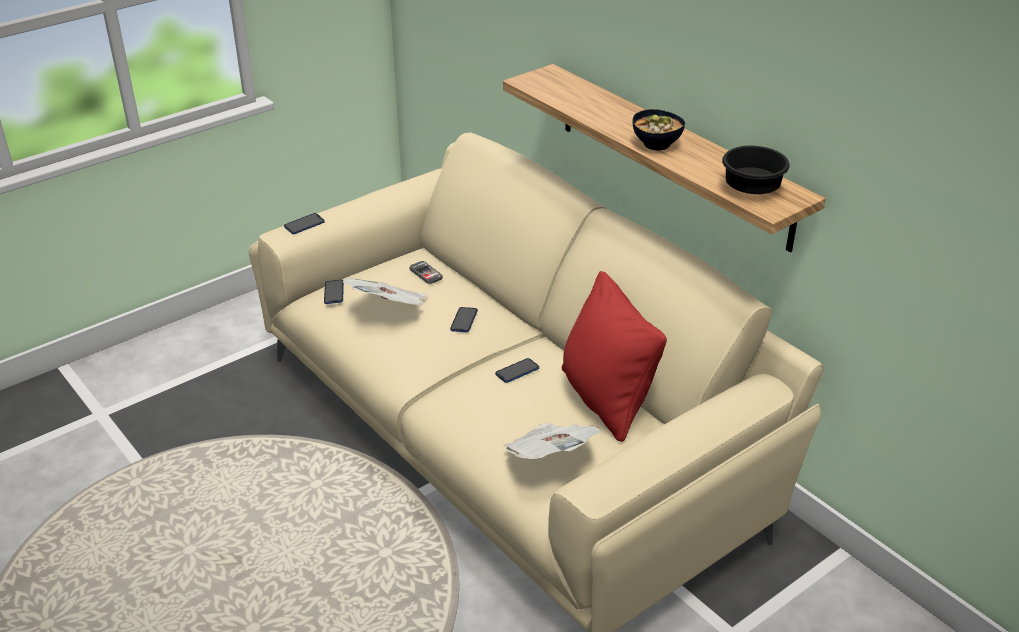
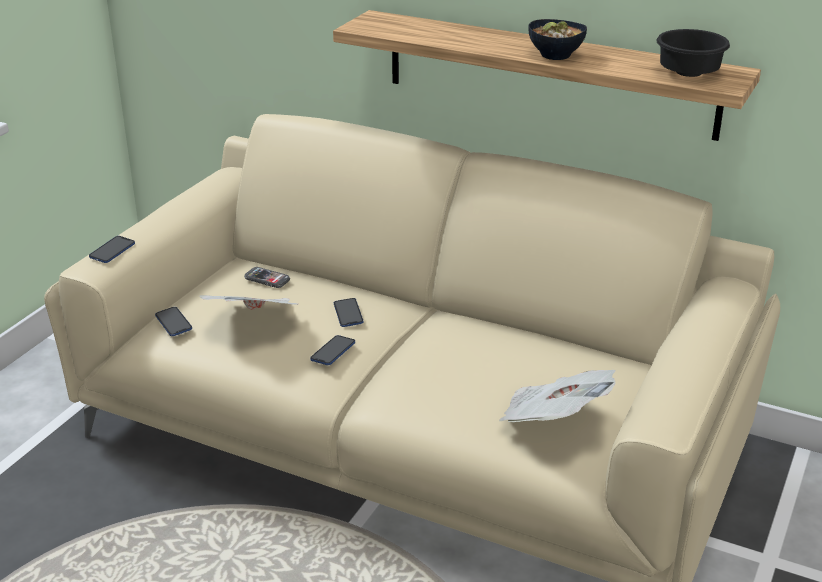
camera: 25 degrees left, 5 degrees down
(517, 371) = (447, 347): phone -> phone (333, 351)
(606, 400) = (558, 351): red pillow -> none

